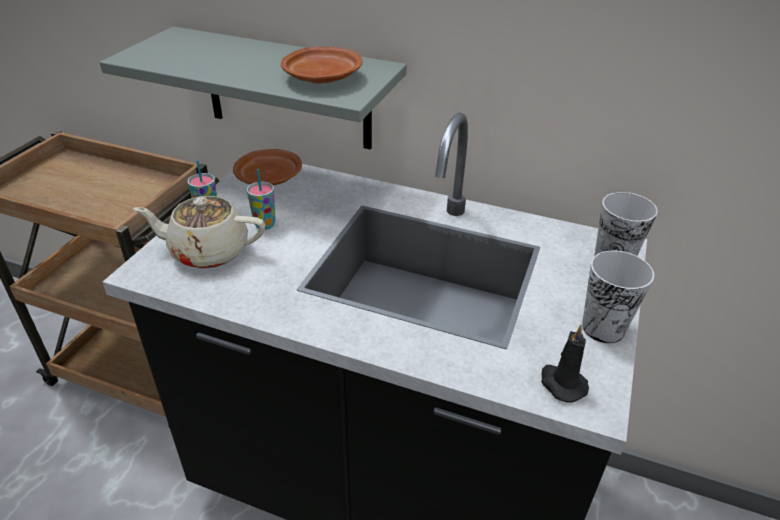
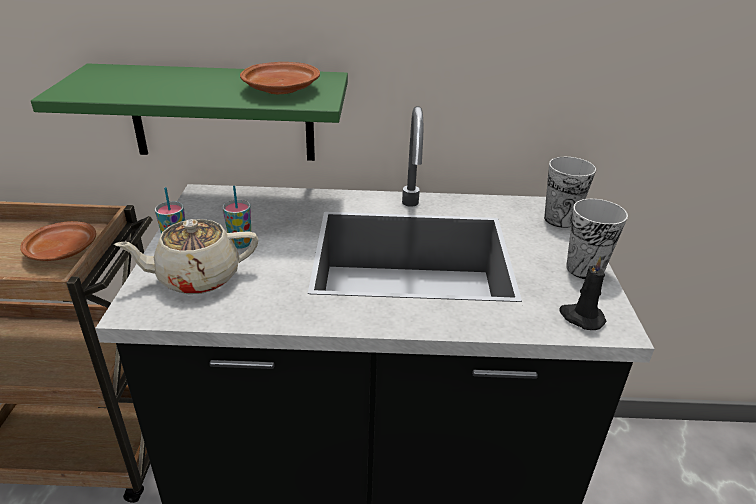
camera: 20 degrees left, 5 degrees down
(269, 177) = (219, 202): brown plate -> brown plate (63, 251)
(287, 89) = (222, 113): grey shelf -> green shelf

